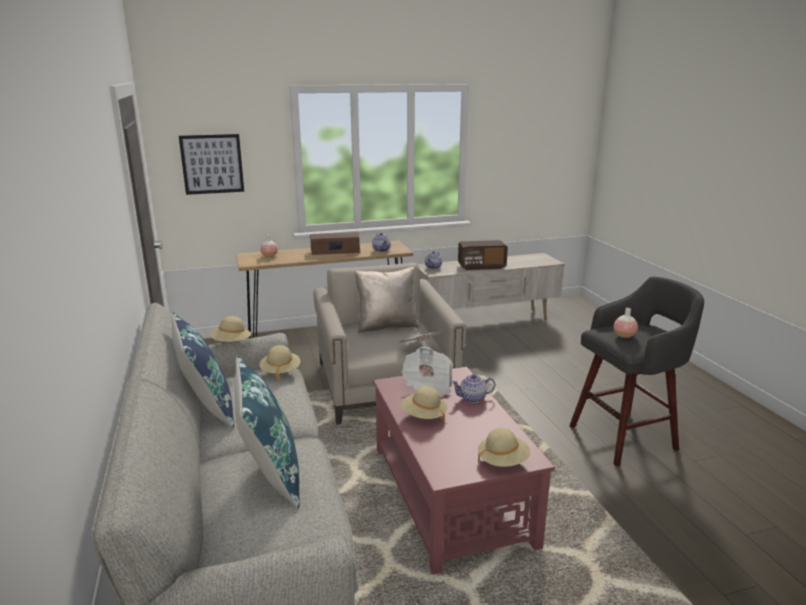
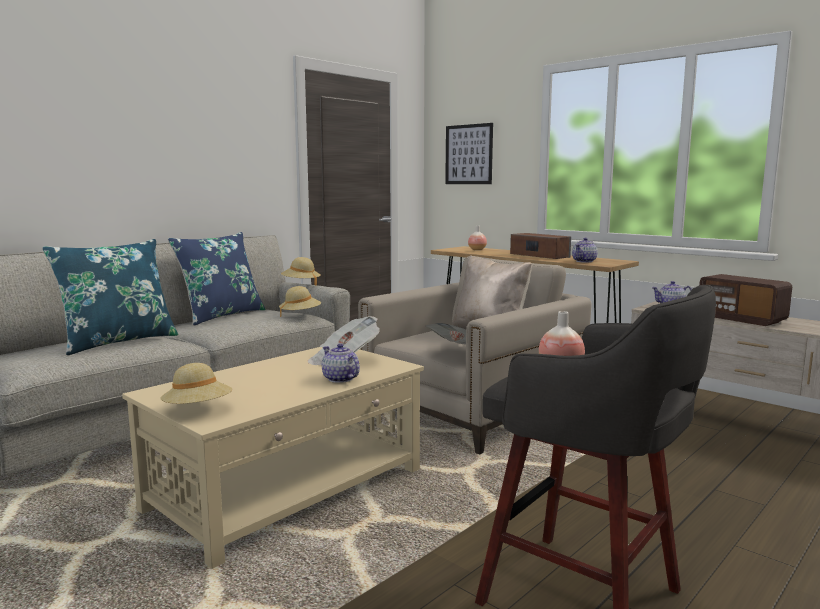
camera: 60 degrees right, 10 degrees down
(424, 416) = (275, 368): beige hat -> none
(450, 494) = (289, 489): red coffee table -> beige coffee table

